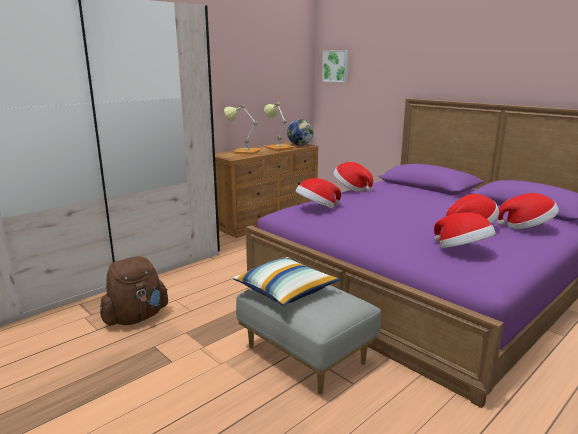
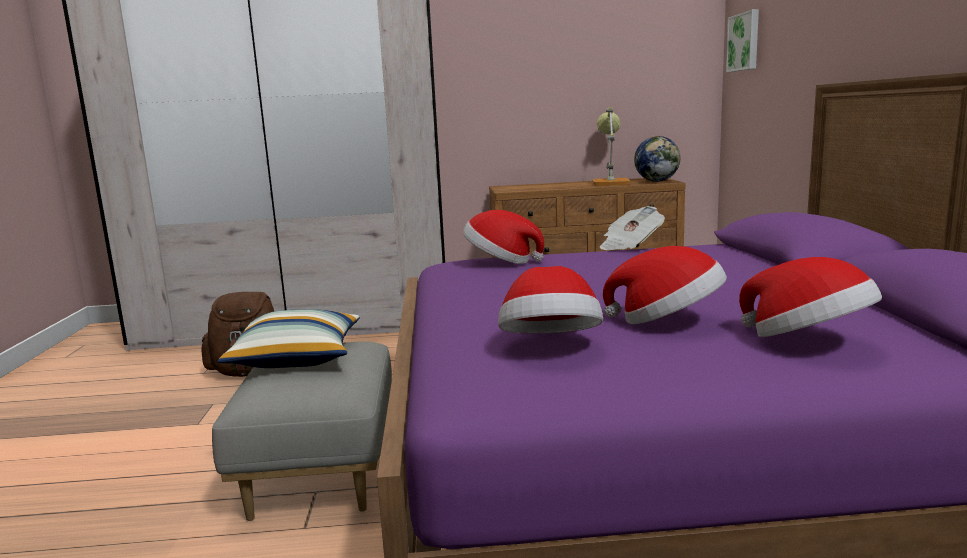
camera: 40 degrees right, 5 degrees down
(243, 152) = (545, 185): table lamp -> none
(351, 189) = (630, 246): hat -> newspaper

